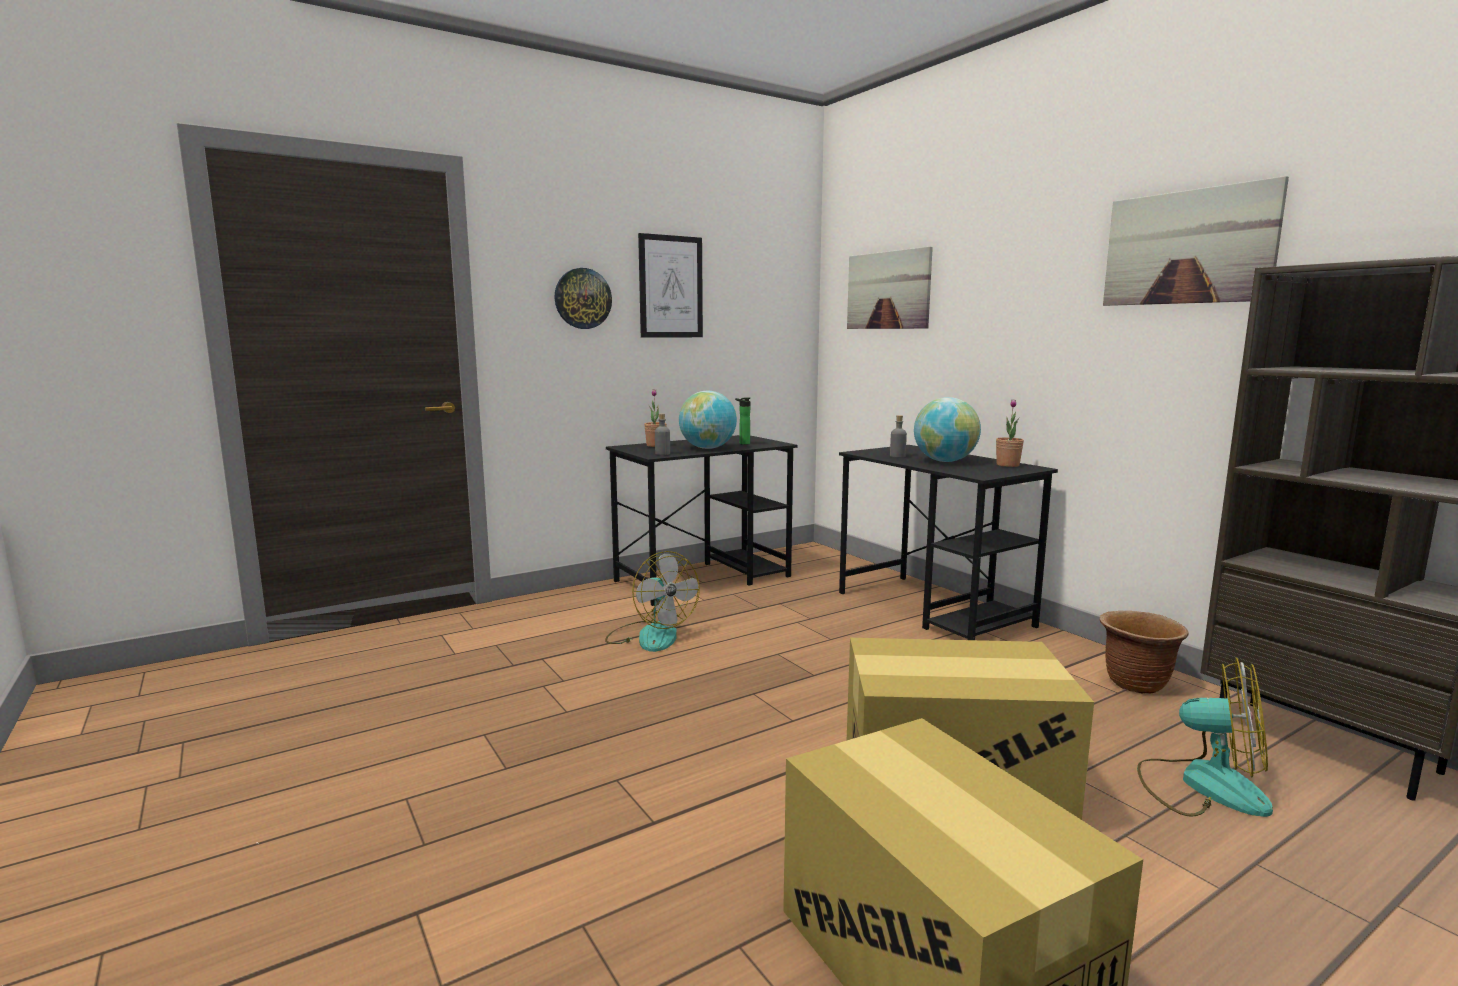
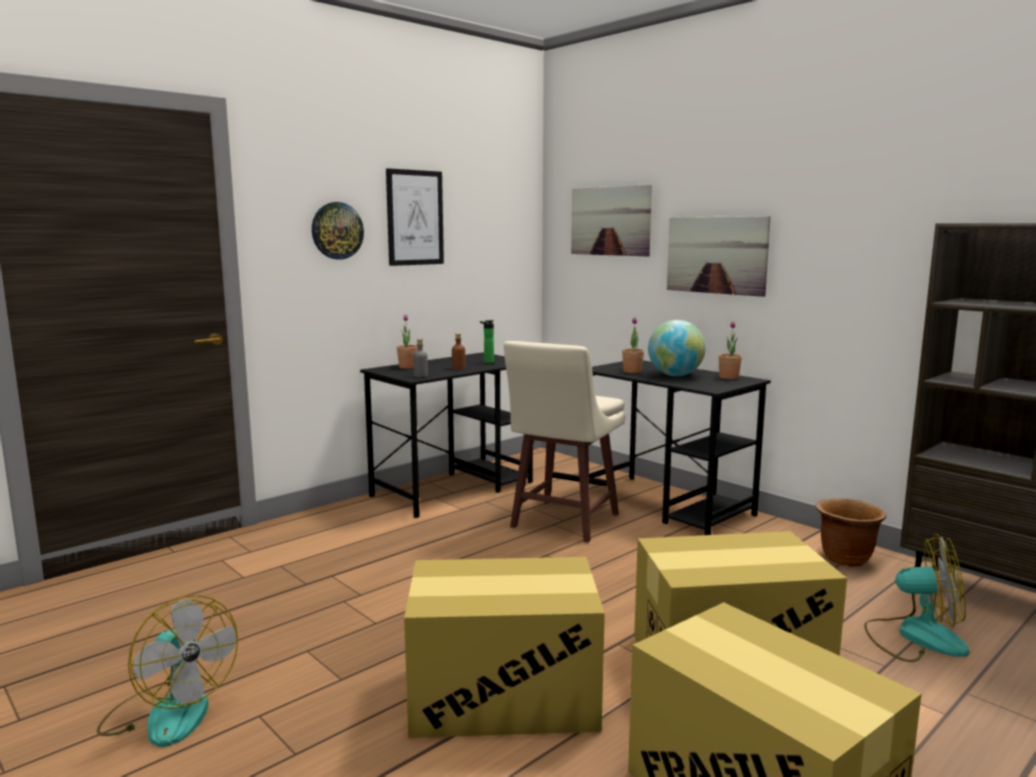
camera: 10 degrees left, 0 degrees up
(650, 635) = (425, 546): fan -> fan (169, 712)
(672, 804) = (504, 695): none -> cardboard box
(708, 448) = (458, 368): globe -> brown bottle
(809, 620) = (563, 522): none -> beige stool
(897, 456) = (632, 371): grey bottle -> potted plant
(1188, 247) = (874, 198): picture -> picture (716, 255)

